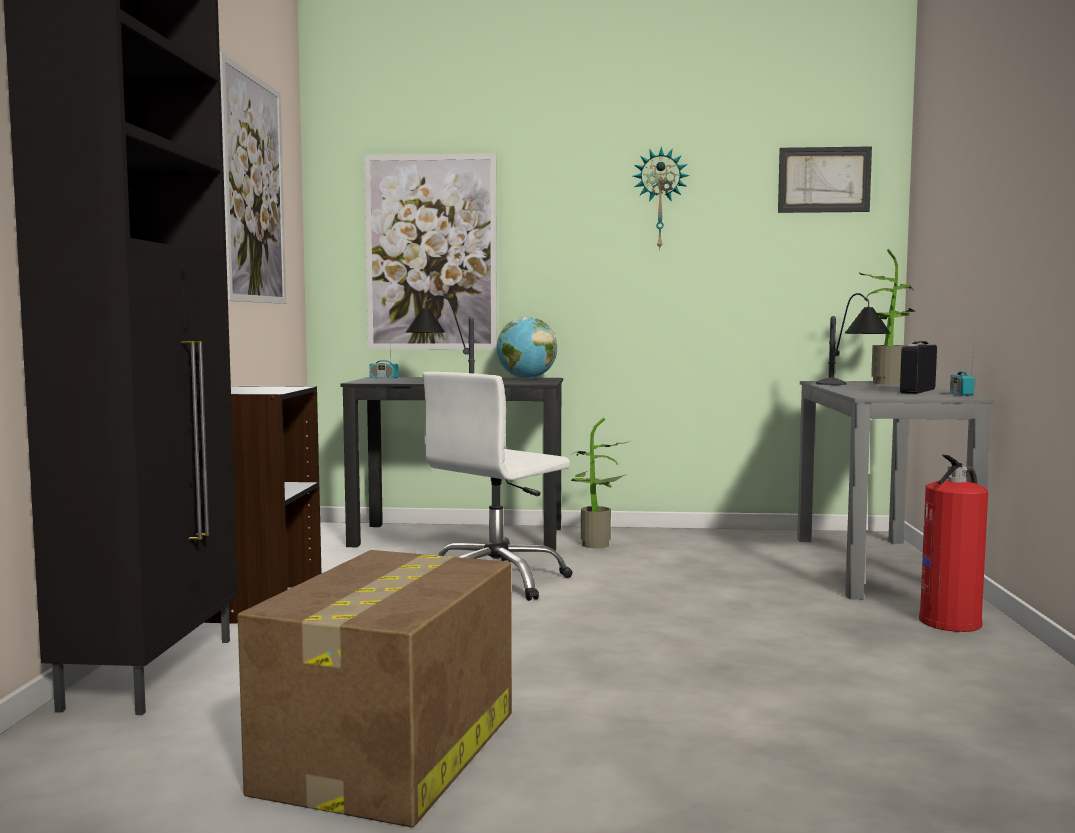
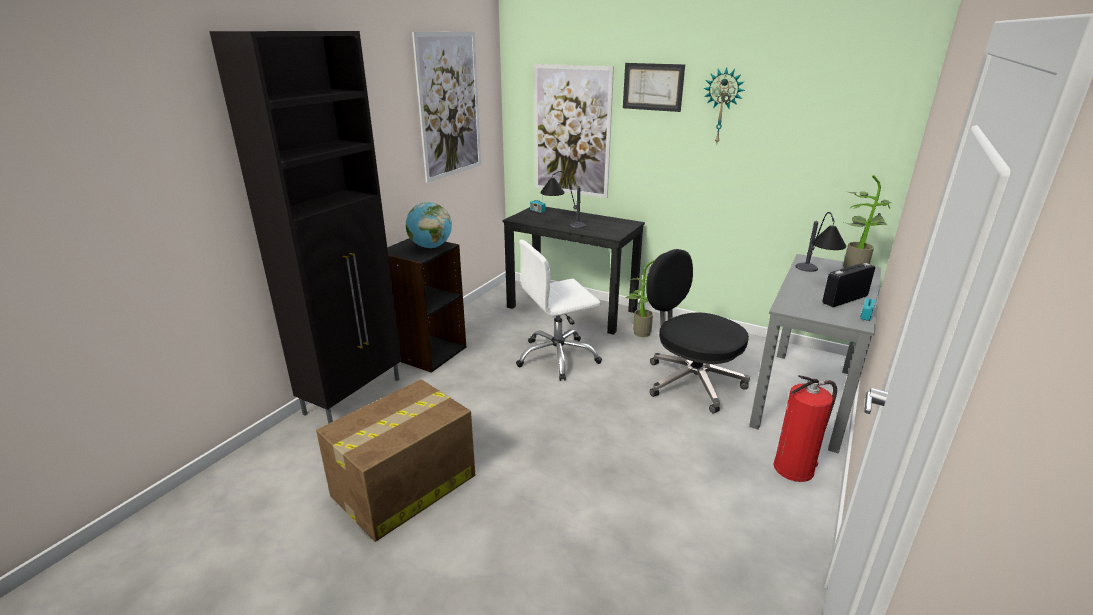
camera: 25 degrees right, 20 degrees up
(526, 379) = (617, 223): globe -> globe (430, 247)
(721, 575) = (691, 382): none -> black office chair
(824, 180) = (853, 99): picture -> picture (653, 87)

